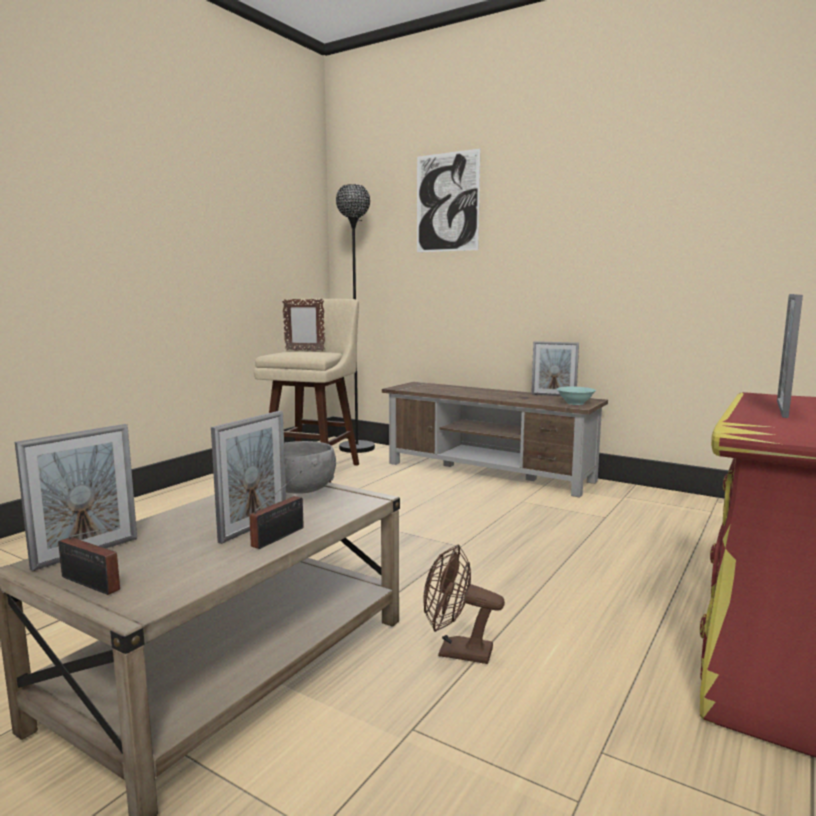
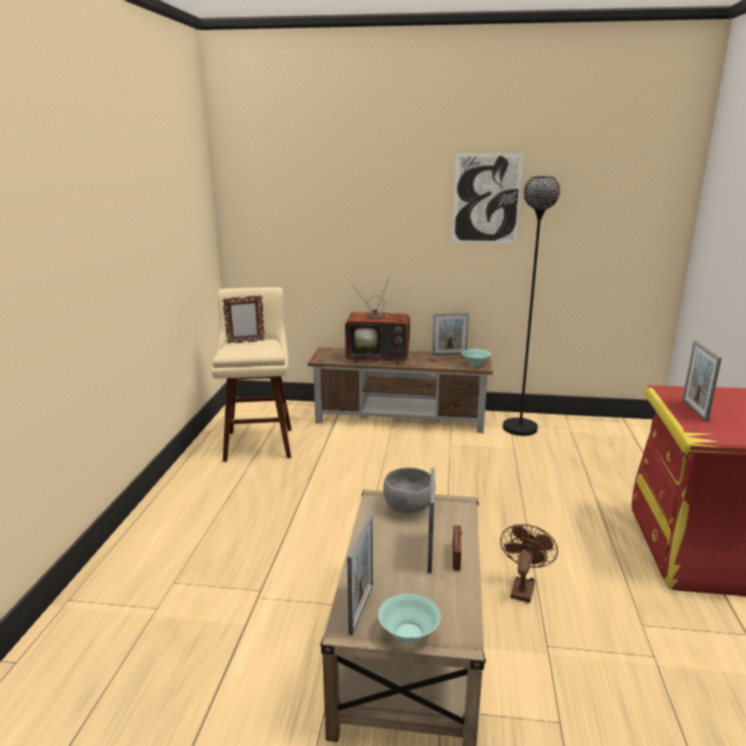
camera: 25 degrees left, 10 degrees up
(92, 585) = (409, 632): radio -> turquoise bowl
(357, 448) = (269, 409): black floor lamp -> black floor lamp (519, 428)
(447, 202) = (345, 191): picture -> picture (486, 199)
(456, 652) = (523, 587): brown fan -> brown fan turned 120 degrees clockwise
(465, 391) = (380, 358): none -> television

